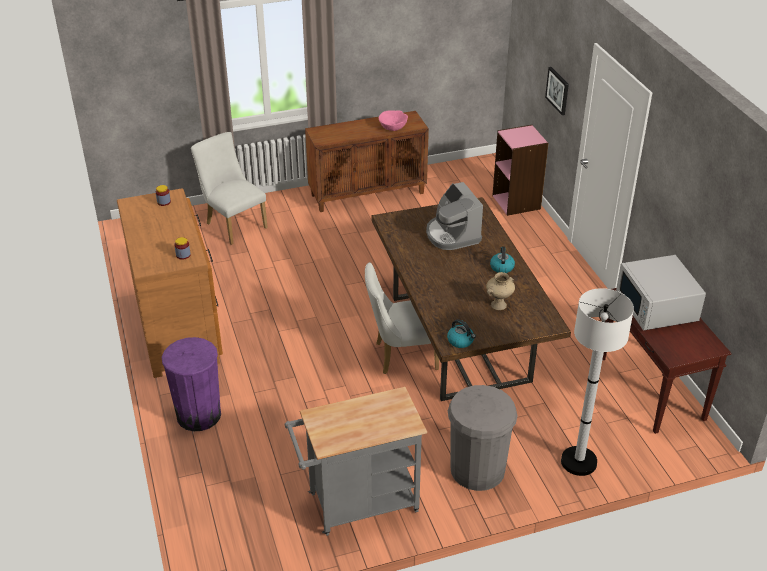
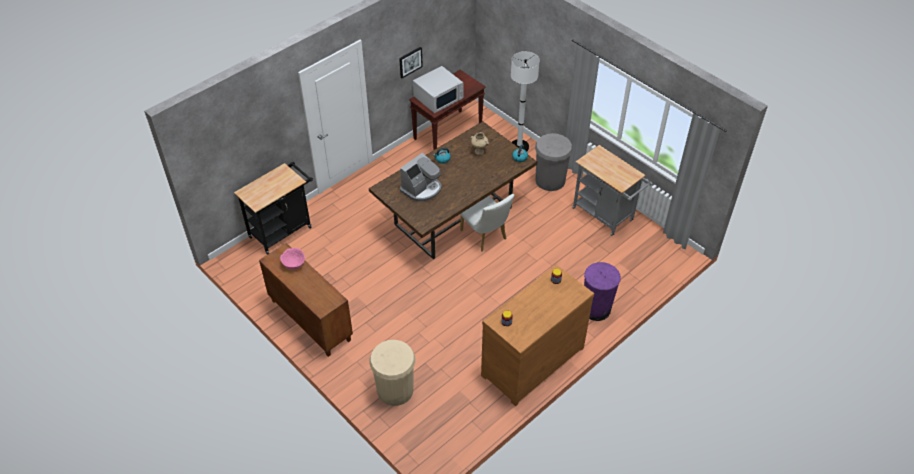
camera: 115 degrees left, 10 degrees up
(233, 224) = (395, 390): white chair -> beige trash can
(517, 202) = (283, 230): pink bookcase -> black cart
(558, 90) = (270, 139): picture -> picture (410, 62)

